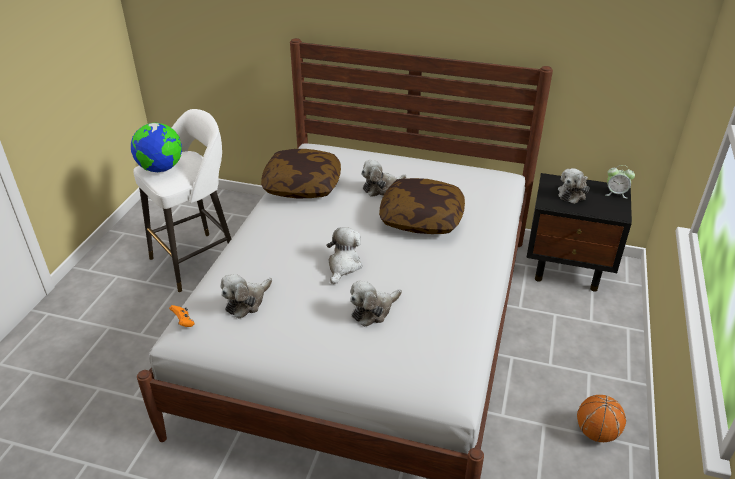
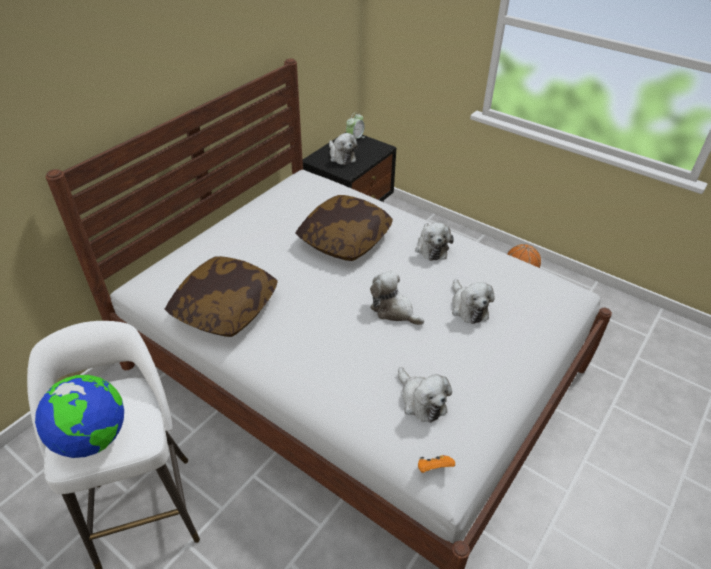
camera: 70 degrees left, 5 degrees up
(381, 187) = (274, 250): plush toy -> plush toy (431, 247)

